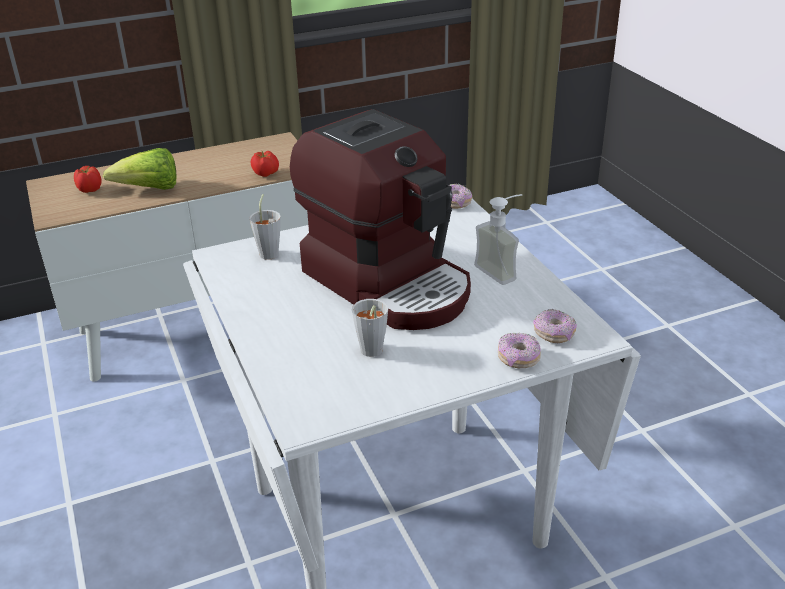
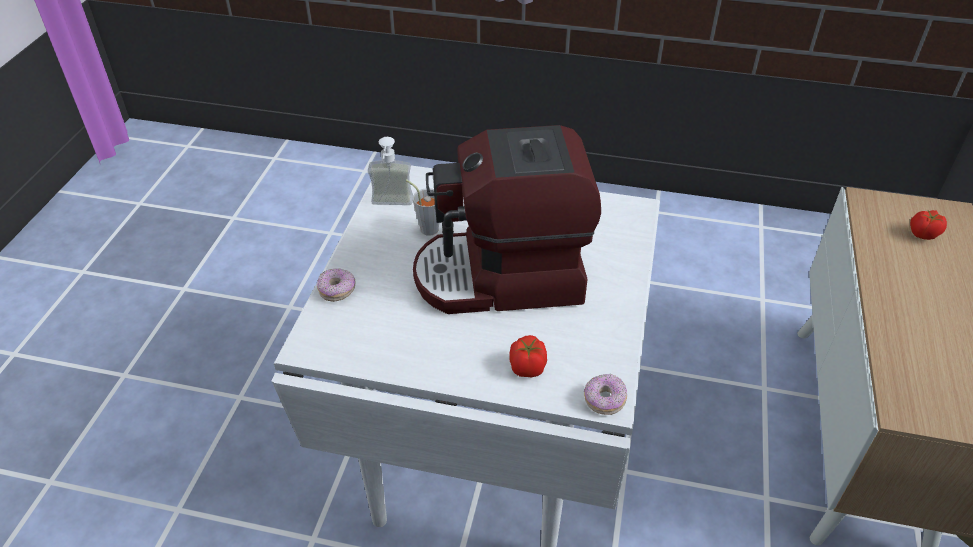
camera: 125 degrees right, 10 degrees up
(150, 189) = (901, 272): lettuce -> none
(266, 173) = (899, 372): tomato -> tomato (527, 368)
(270, 252) = (616, 235): grey cup -> none
(502, 270) = (450, 355): soap dispenser -> soap dispenser (391, 206)
(554, 334) = (337, 327): donut -> none

